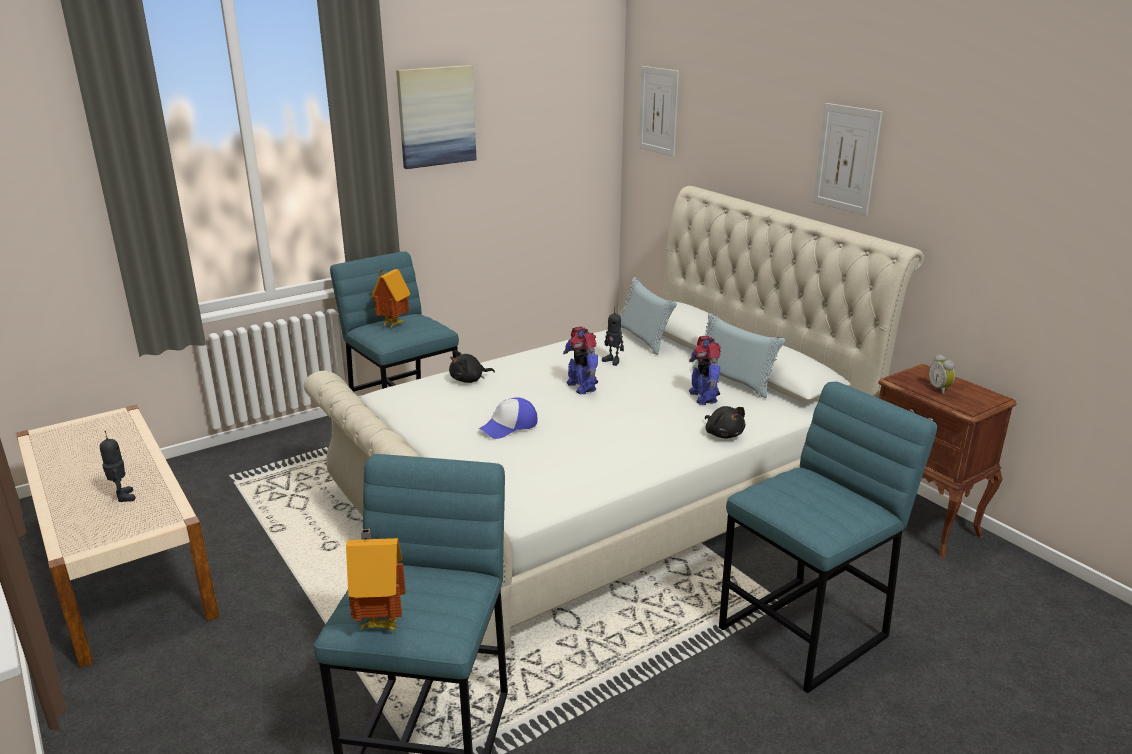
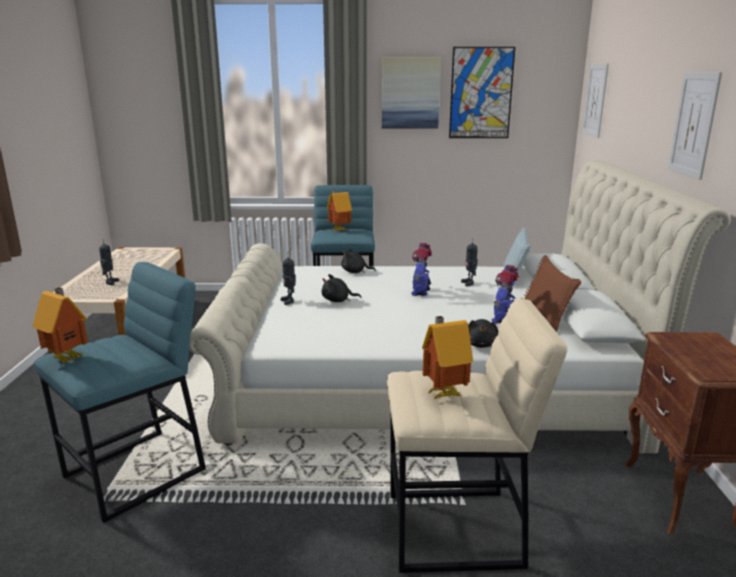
camera: 35 degrees right, 5 degrees down
(453, 445) = (289, 301): none -> toy robot
(509, 426) = (338, 300): cap -> black plush toy
(520, 108) = (481, 93): none -> picture
(734, 381) = (546, 316): blue pillow -> brown pillow
(805, 630) = (457, 529): blue stool -> beige stool
(813, 500) = (443, 393): none -> toy house
(940, 389) = (700, 353): alarm clock -> none

